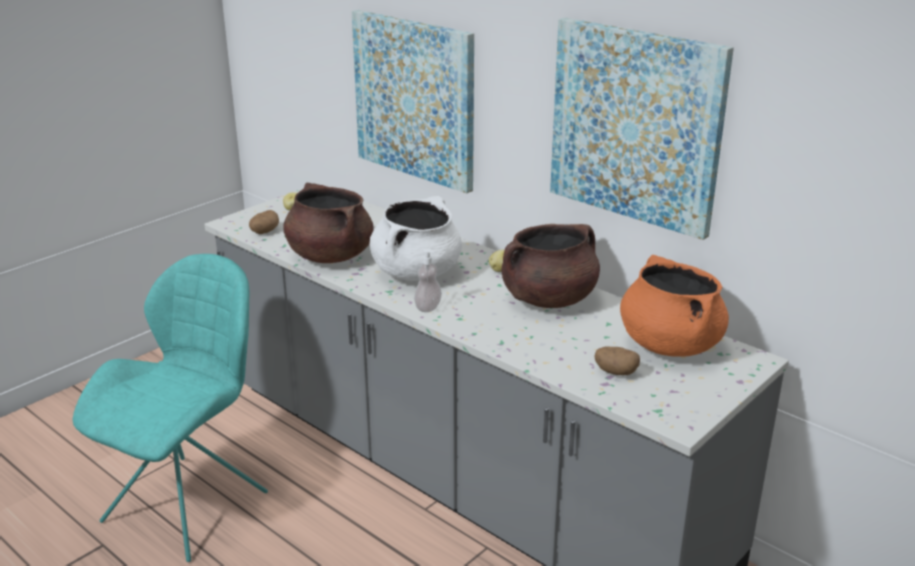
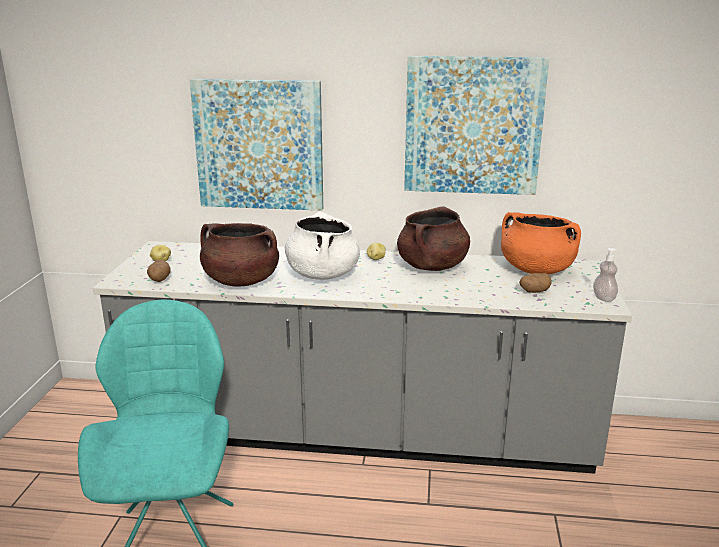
camera: 35 degrees left, 5 degrees down
(428, 307) = (366, 291): soap dispenser -> soap dispenser (603, 298)

